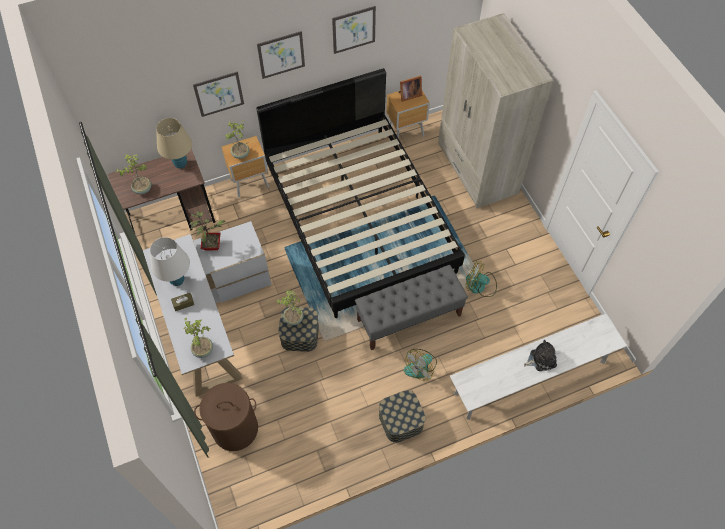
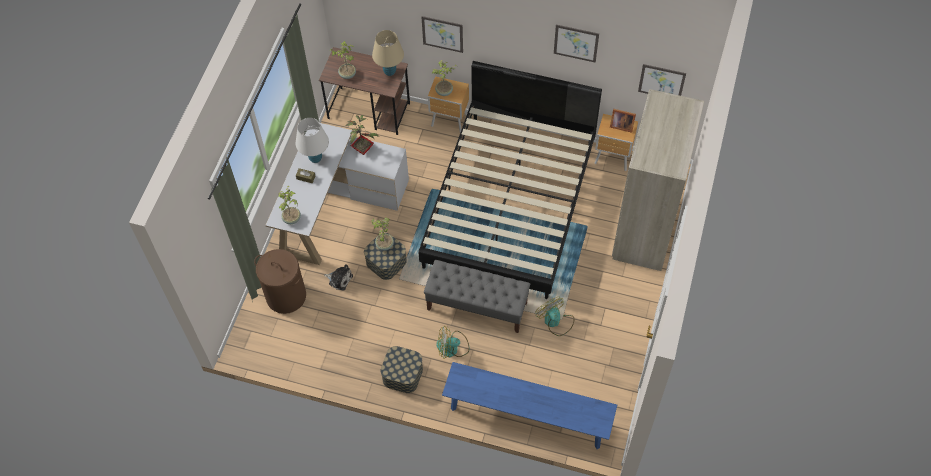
camera: 40 degrees right, 0 degrees up
(281, 55) = (504, 31): picture -> picture (661, 82)
(530, 377) = (527, 416): white bench -> blue bench
(541, 359) = (531, 399): plush toy -> plush toy (339, 279)

